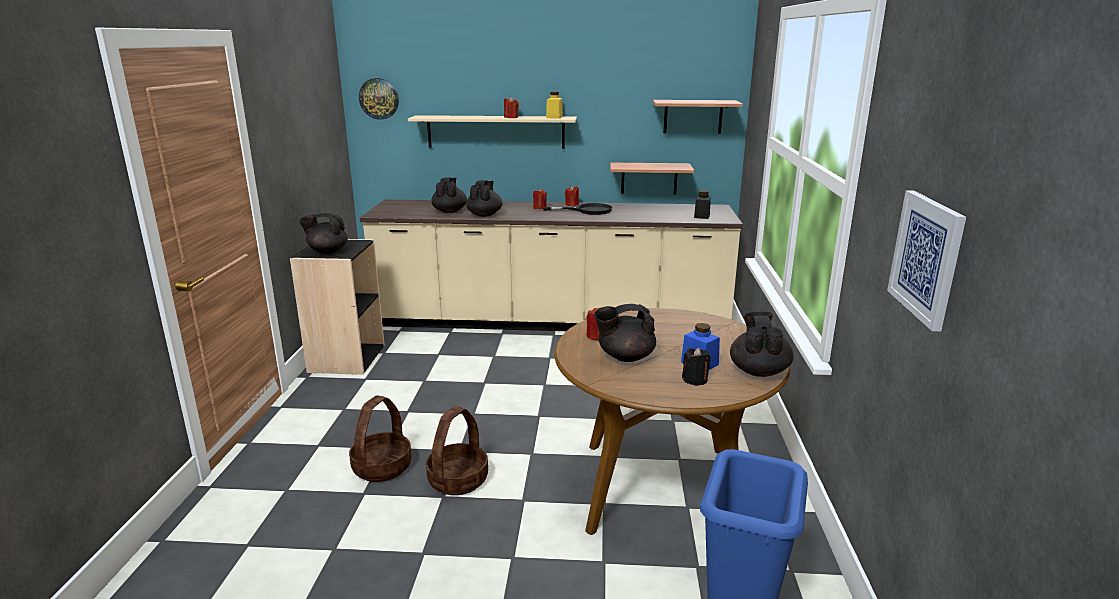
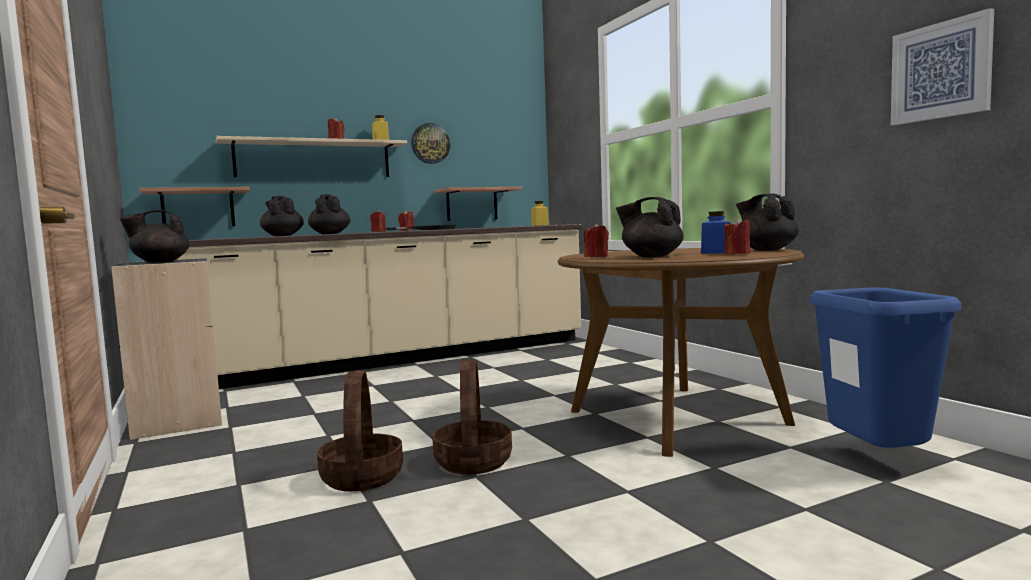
camera: 30 degrees left, 15 degrees down
(379, 98) = (167, 120): wall clock -> wall clock (430, 143)
(625, 357) = (651, 256): black teapot -> black teapot turned 75 degrees clockwise
(693, 116) = (504, 145): shelf -> shelf (198, 208)
(695, 380) = (737, 254): black candle -> red candle
(702, 216) = (539, 225): black jar -> yellow jar

